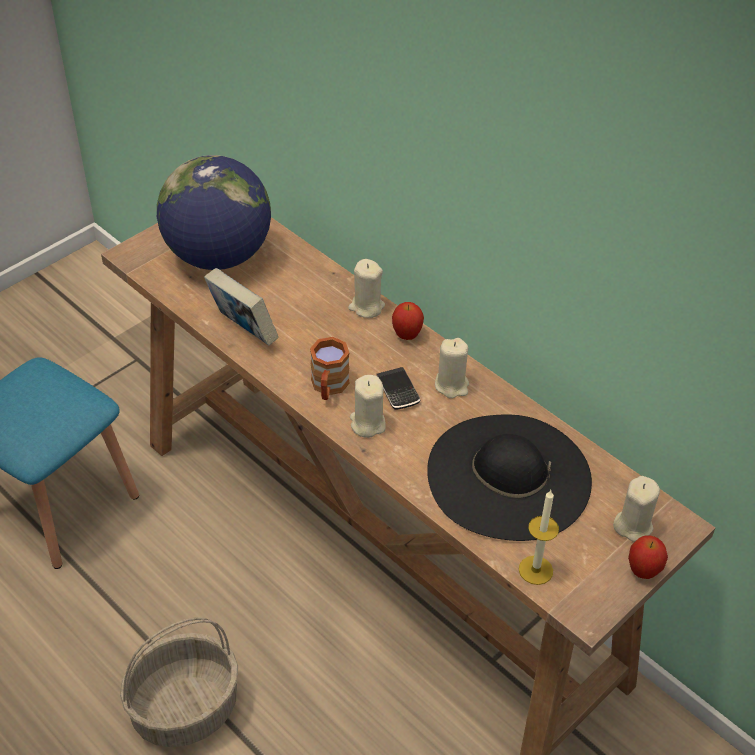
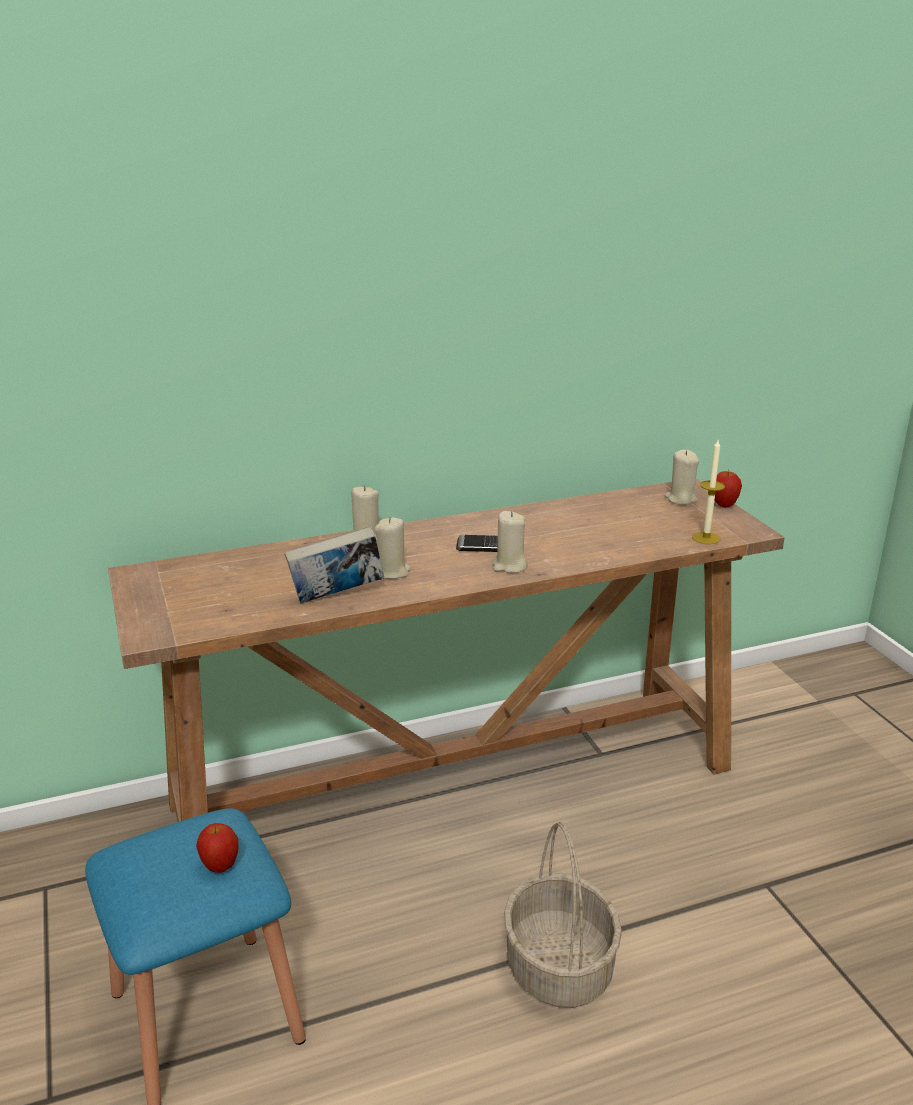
camera: 65 degrees left, 20 degrees down
(218, 256) = (214, 590): globe -> none
(328, 387) = (451, 573): brown mug -> none
(407, 335) = (419, 529): apple -> apple (220, 867)
(452, 385) = (493, 525): beige candle -> beige candle (392, 572)
(508, 476) = (607, 527): black hat -> none

